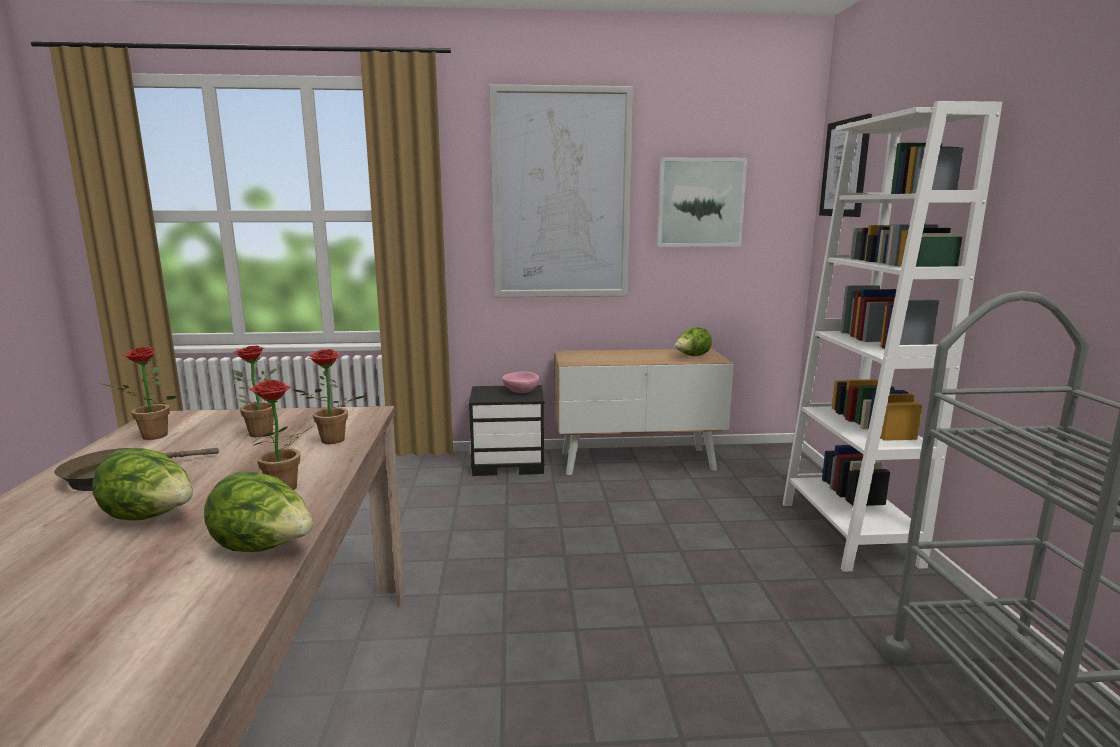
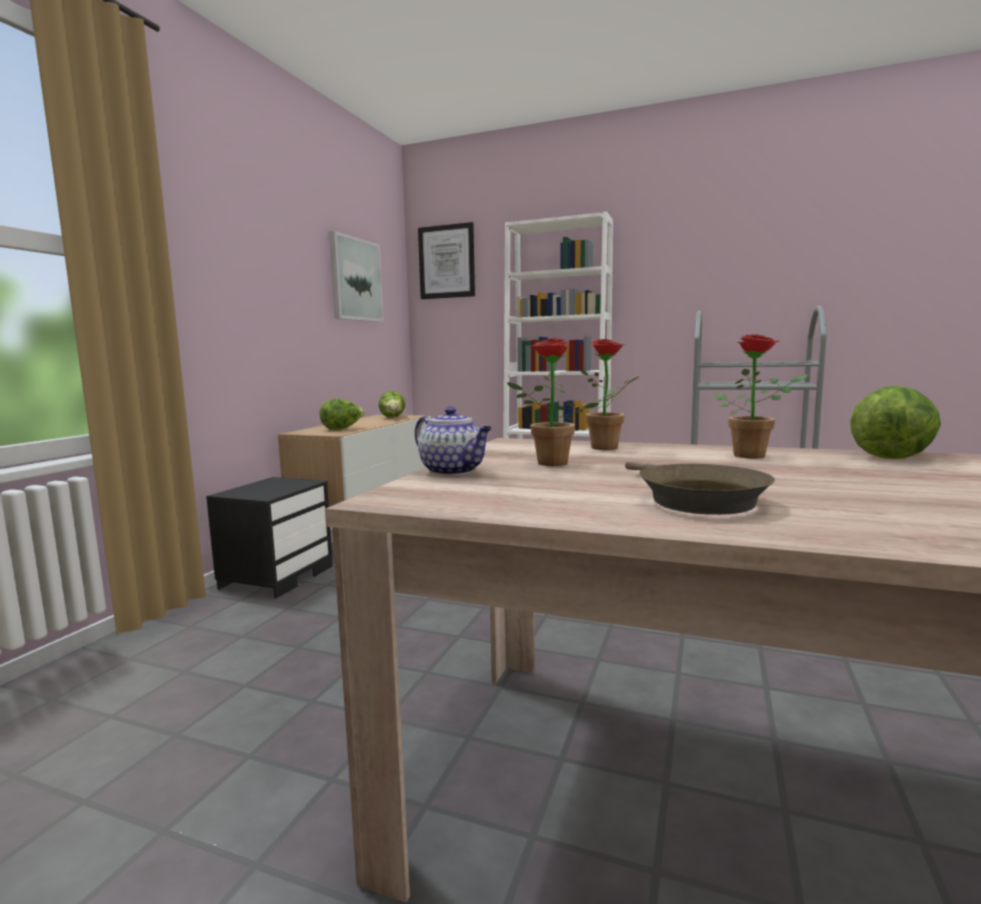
camera: 65 degrees left, 5 degrees down
(149, 437) = (511, 497): potted plant -> none
(151, 518) = (839, 481): lettuce -> lettuce (342, 429)
(237, 416) = (454, 471): none -> teapot
(520, 392) = (279, 483): pink bowl -> none
(561, 195) = (262, 253): picture -> none

